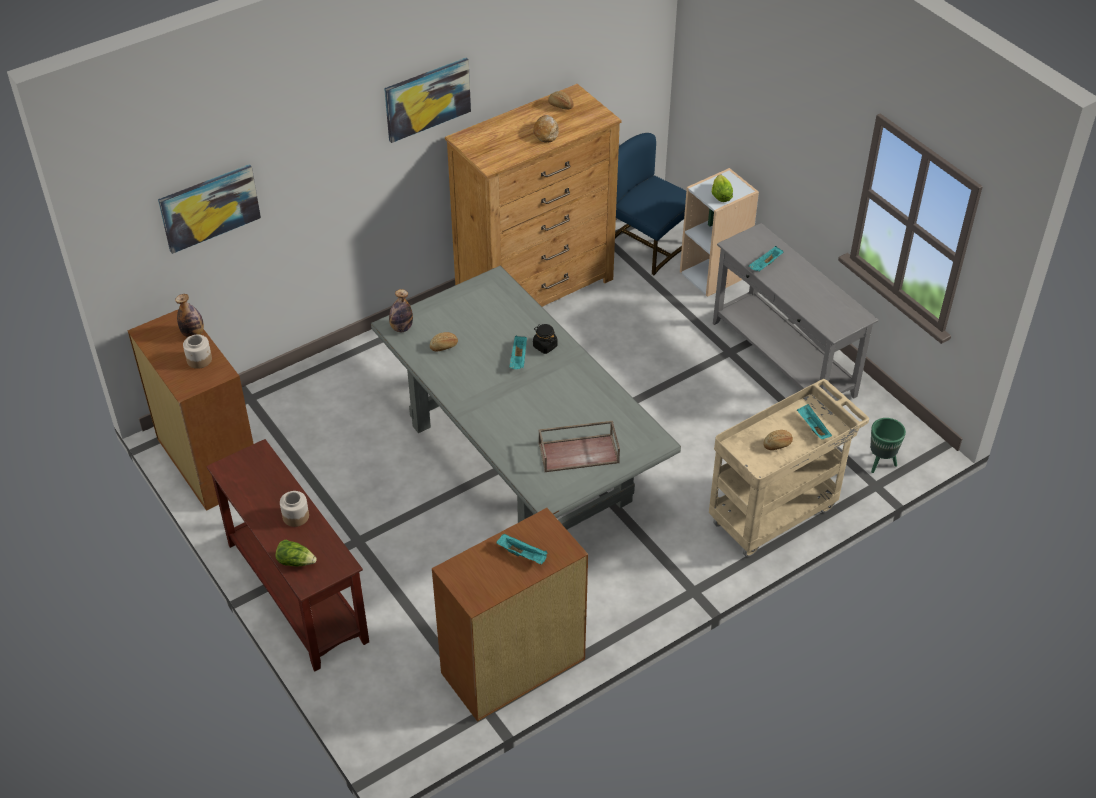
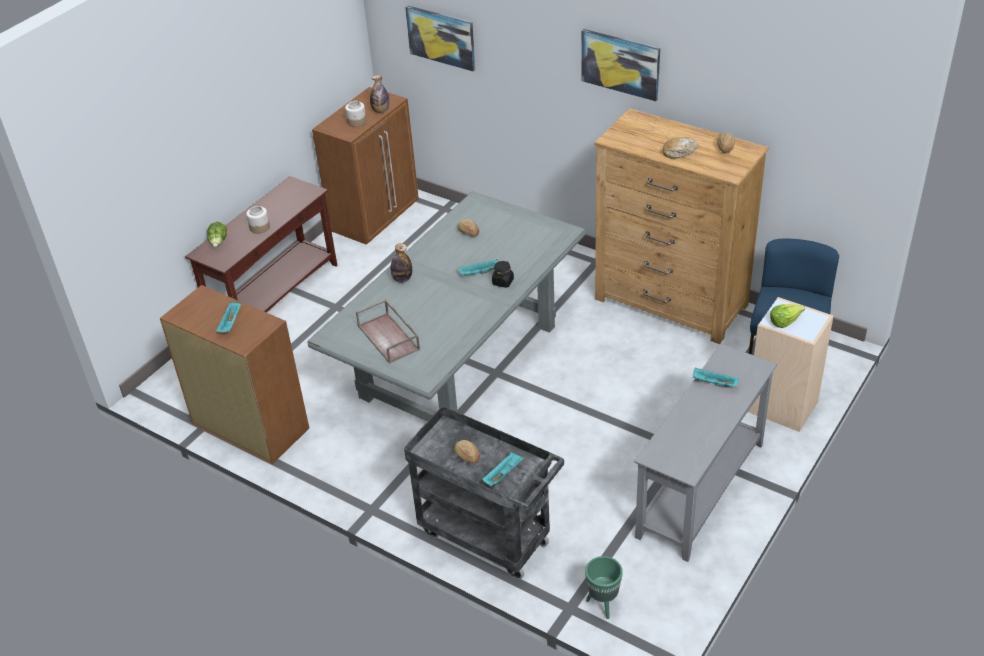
camera: 70 degrees right, 5 degrees down
(401, 328) = (475, 206): bottle -> bottle (402, 279)
(777, 515) = (490, 542): beige cart -> black cart

